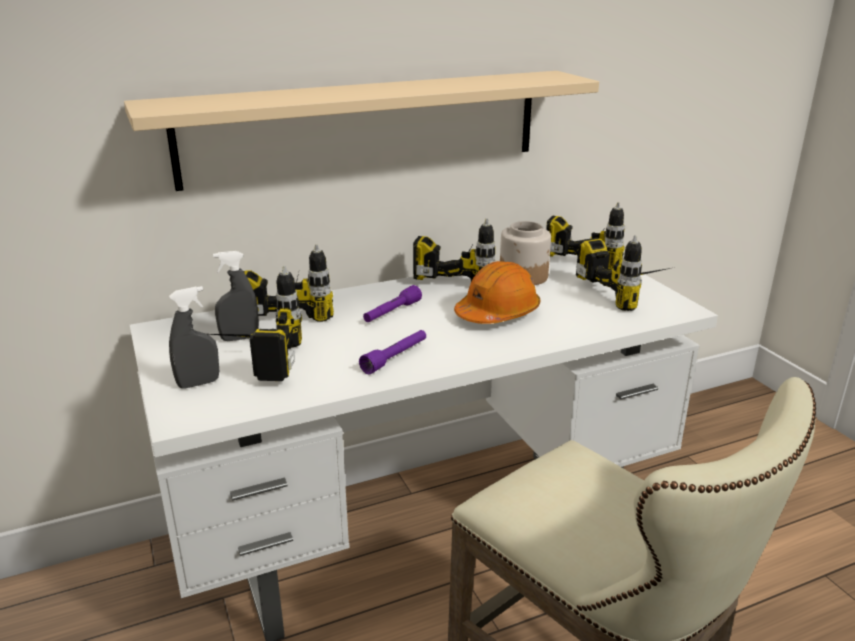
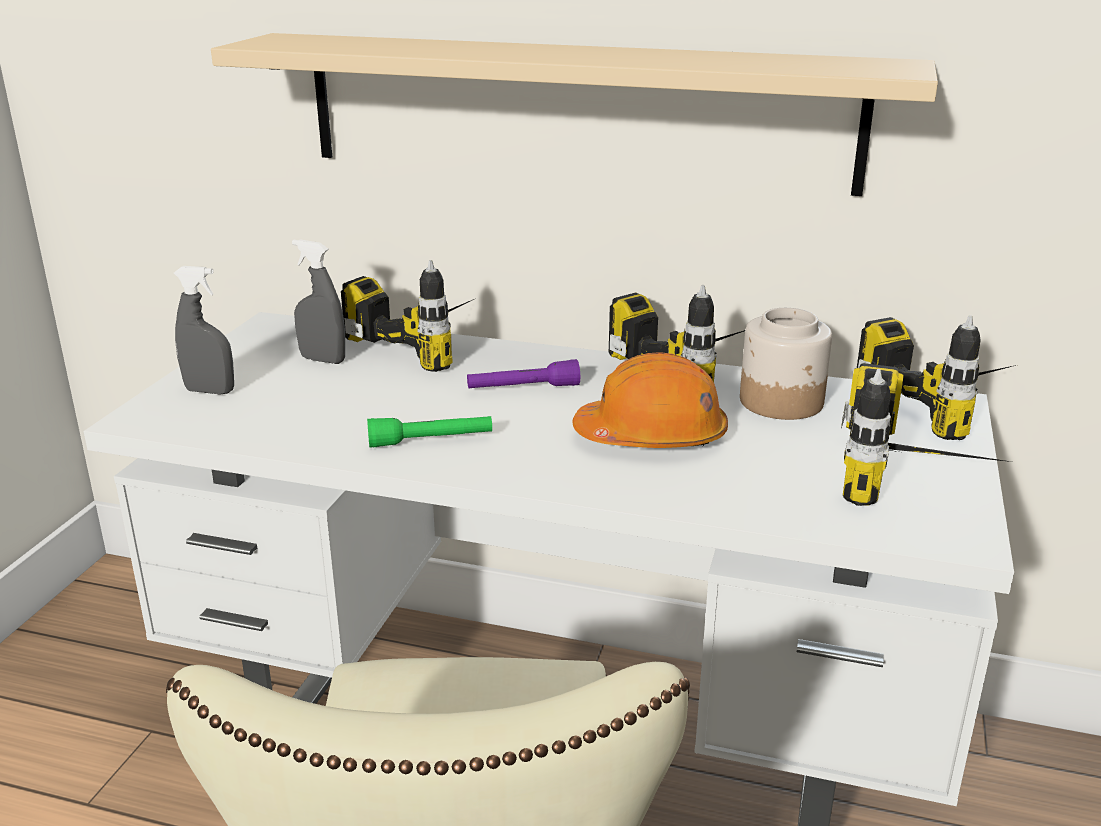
camera: 40 degrees right, 0 degrees up
(249, 360) = (290, 386): power drill -> none
(395, 358) = (431, 441): purple flashlight -> green flashlight

